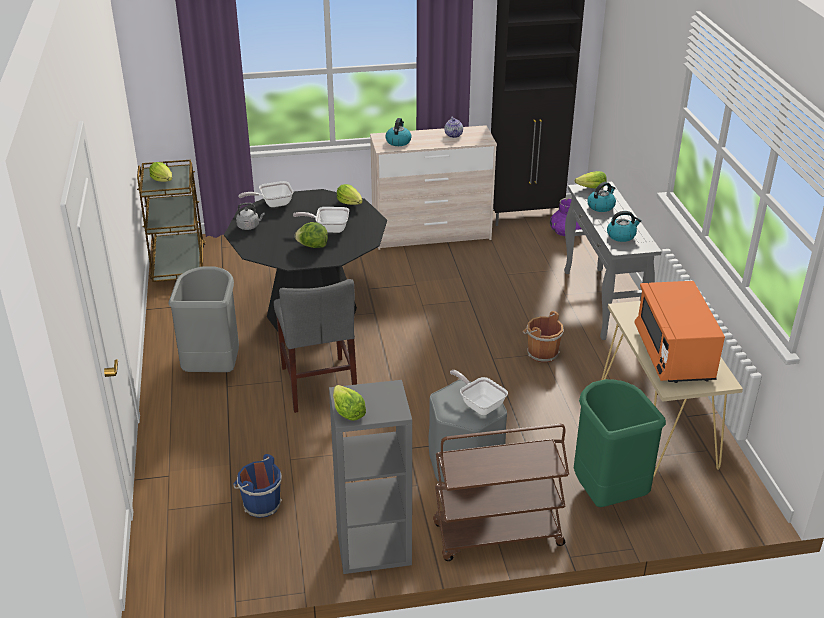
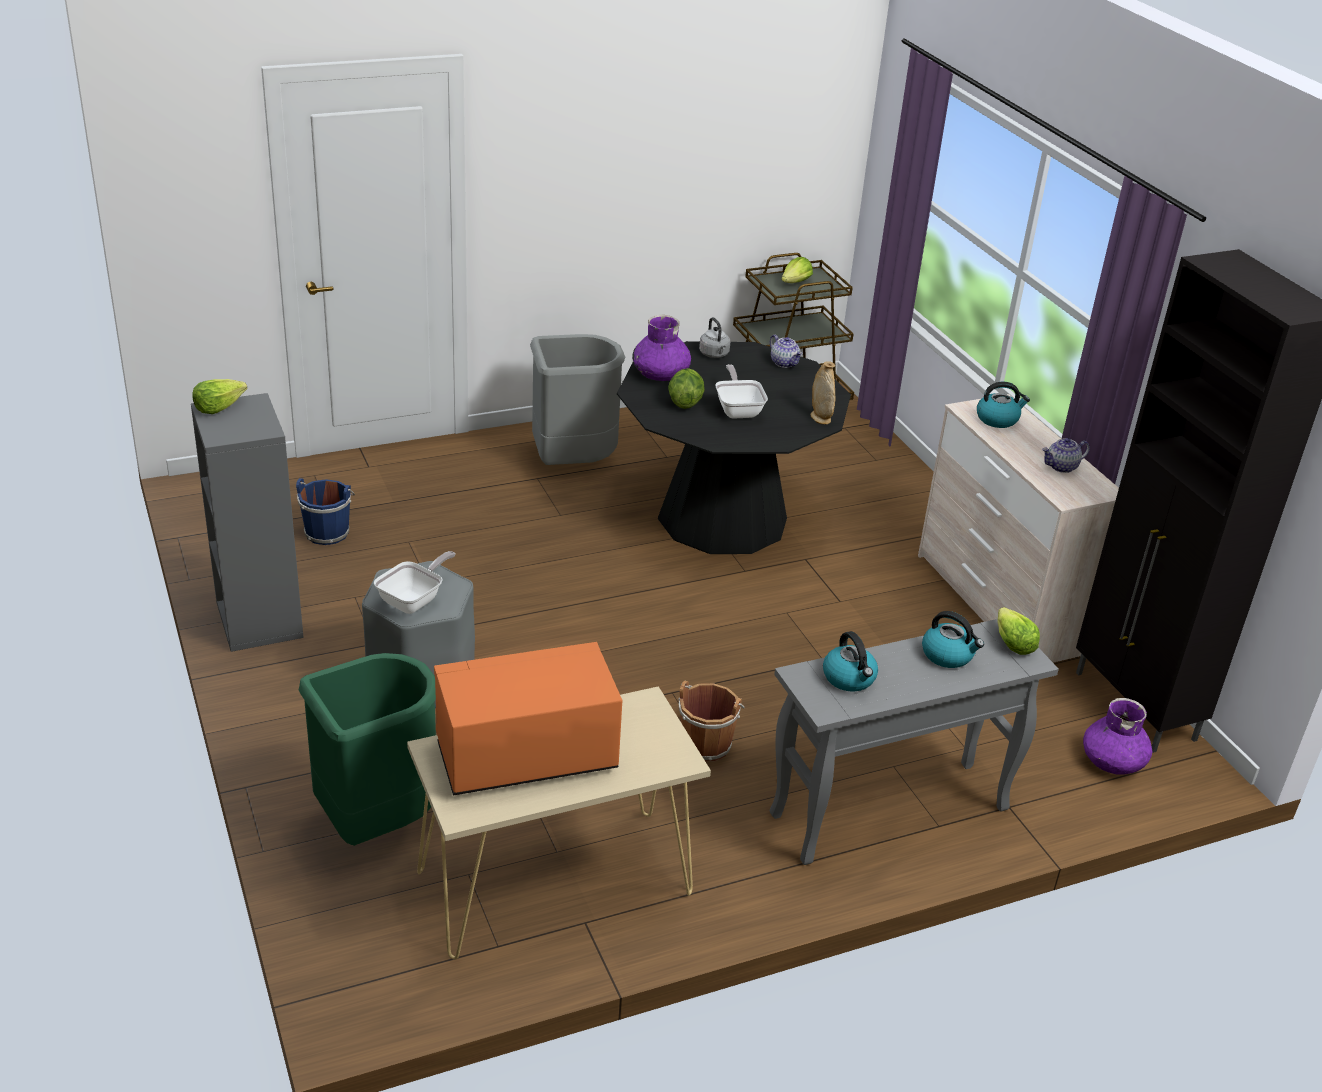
camera: 75 degrees right, 0 degrees up
(269, 250) = (660, 374): none -> purple vase
(273, 203) = (784, 363): frying pan -> teapot
(318, 384) = (562, 543): grey chair -> none
(350, 203) = (820, 418): lettuce -> beige vase
(497, 535) = (283, 718): brown cart -> none

